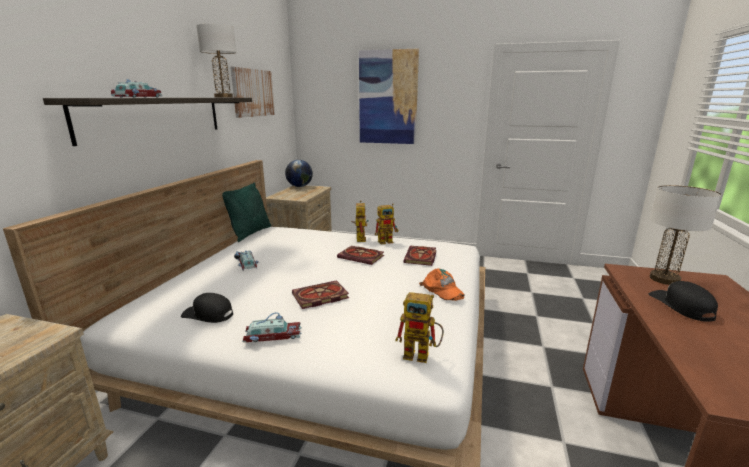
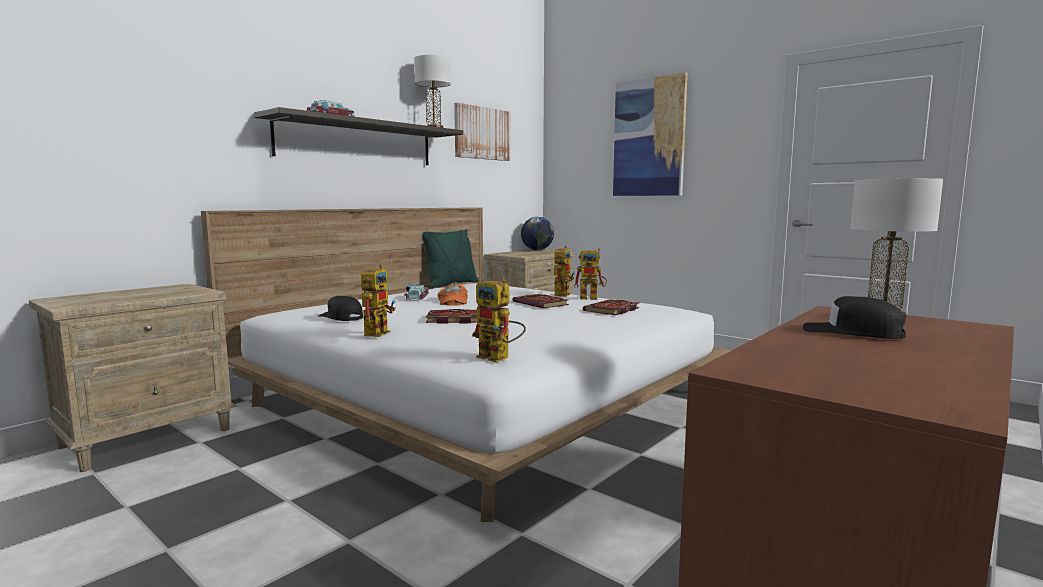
camera: 25 degrees right, 10 degrees down
(272, 335) = (377, 332): toy car -> toy robot
(442, 290) = (597, 330): orange cap -> orange cap (452, 301)
(681, 306) = (852, 332): black cap -> black cap turned 75 degrees counterclockwise

